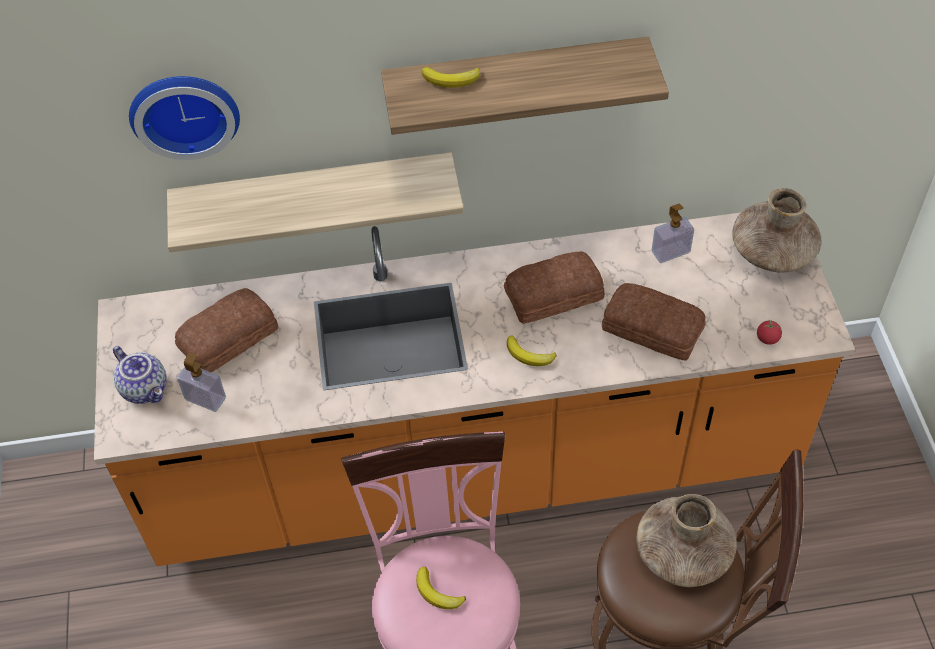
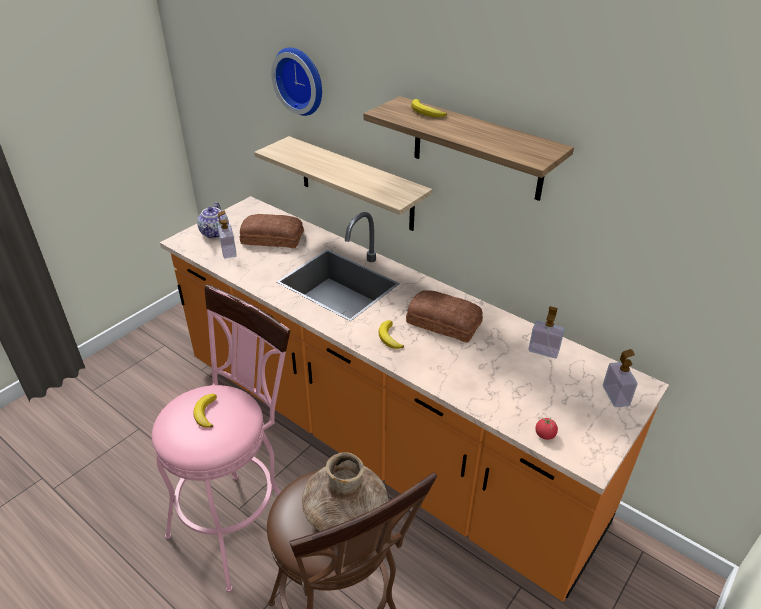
camera: 45 degrees right, 15 degrees down
(653, 330) = (475, 377): bread -> none
(772, 251) = (615, 396): brown vase -> soap dispenser

